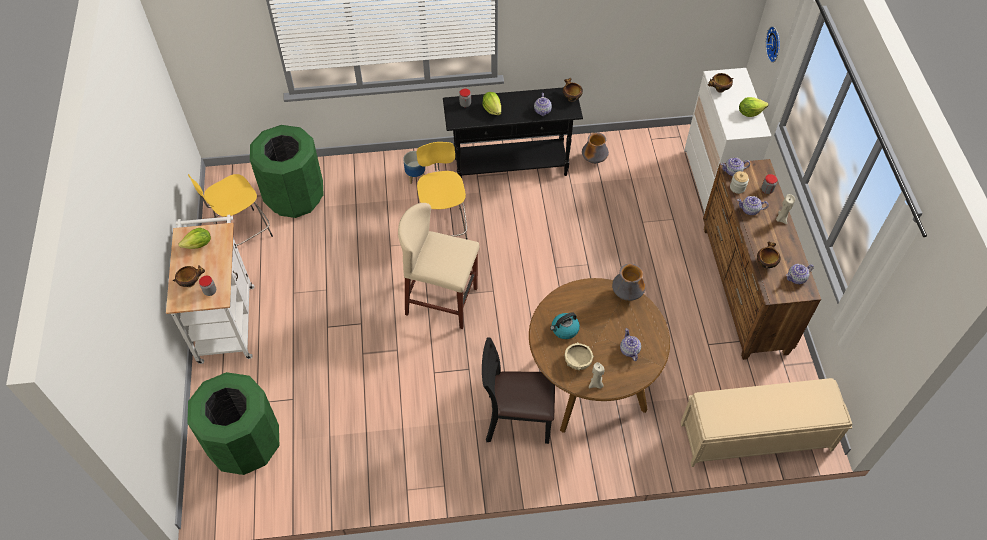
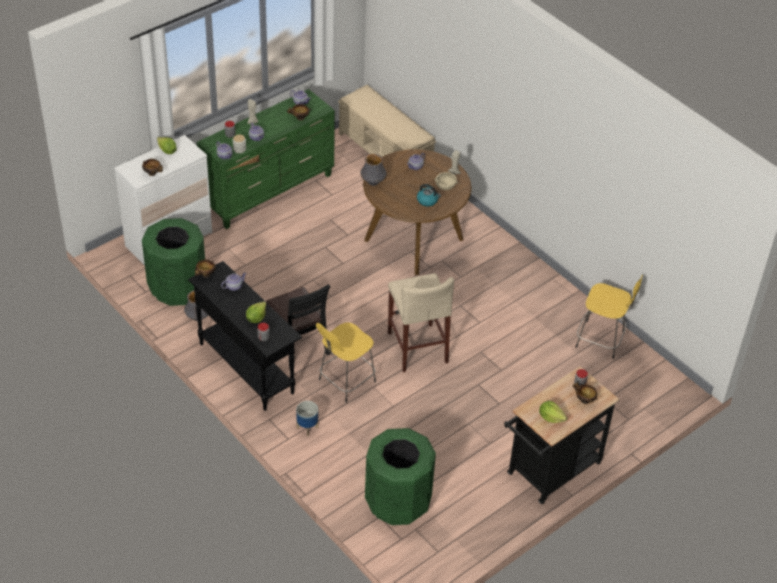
camera: 125 degrees left, 10 degrees down
(226, 318) = (549, 472): white cart -> black cart
(242, 233) = (465, 516): yellow stool -> yellow stool (601, 340)
(245, 444) = (627, 395): green trash can -> green trash can (177, 288)
(517, 419) = (474, 264): black chair -> black chair (298, 345)
(743, 290) = (269, 192): brown dresser -> green dresser
(775, 44) = (109, 129): wall clock -> none

